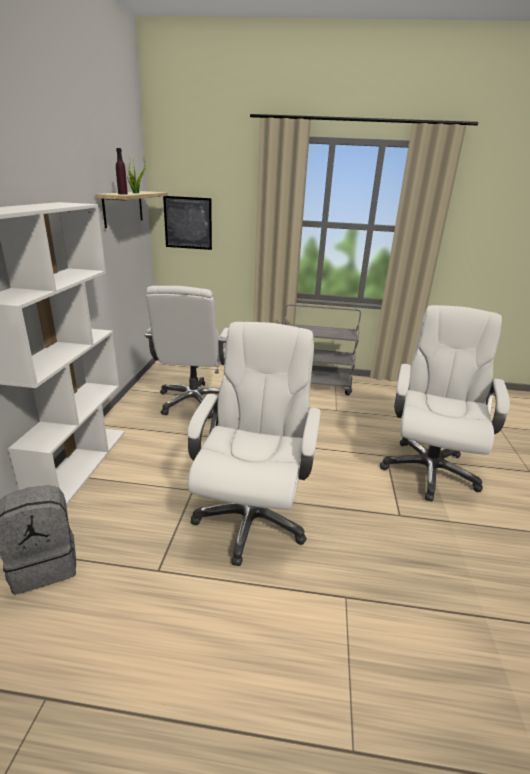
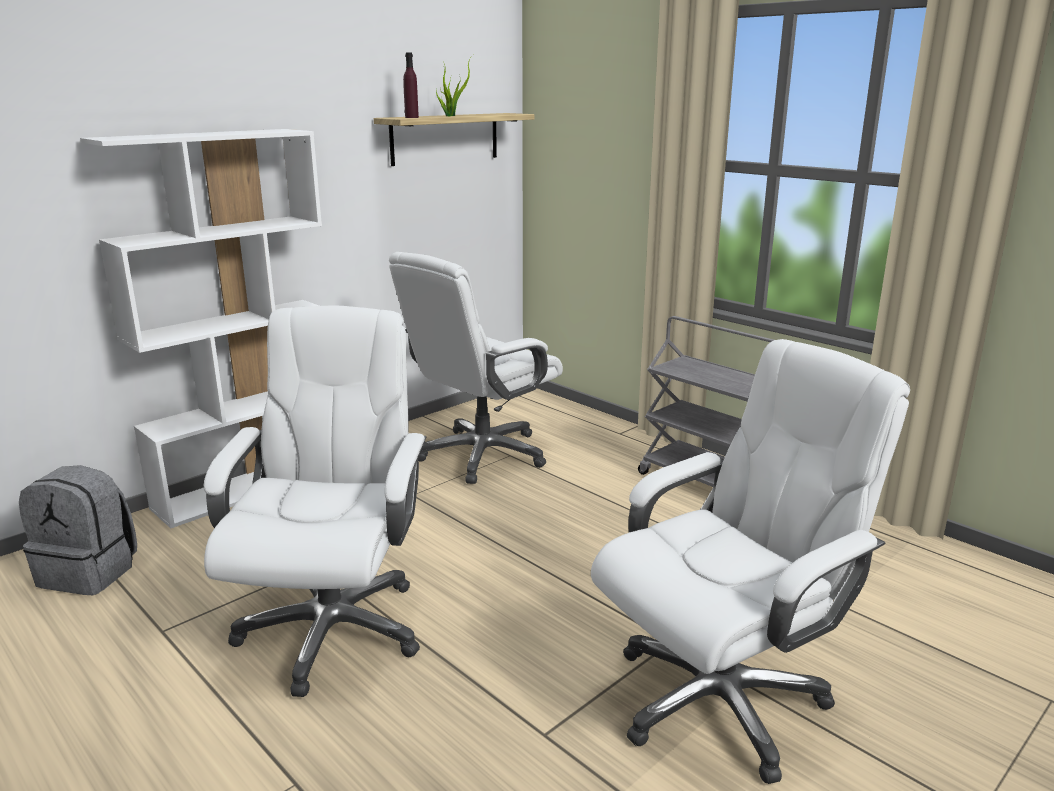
camera: 40 degrees right, 5 degrees down
(188, 223) = (568, 163): picture -> none
(251, 518) = (332, 628): white office chair -> white office chair turned 45 degrees counterclockwise

